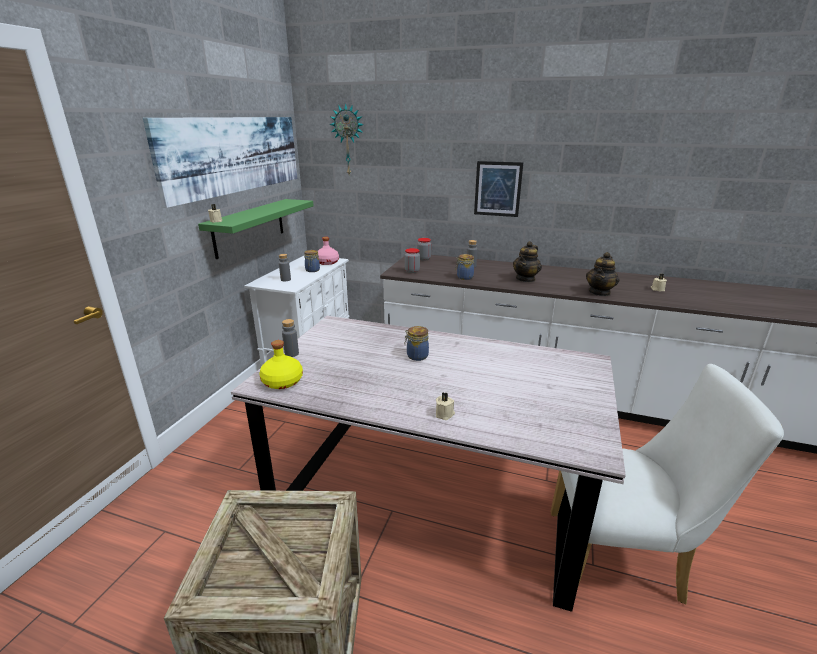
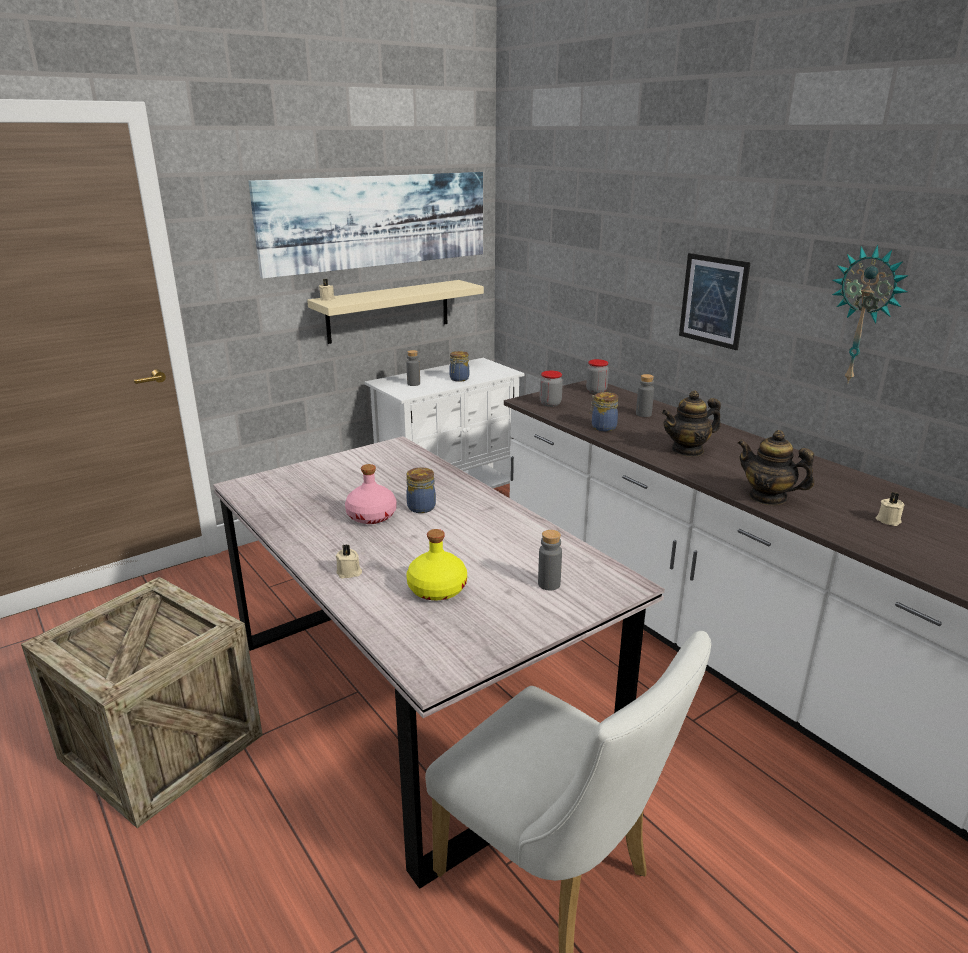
camera: 35 degrees right, 0 degrees up
(249, 227) = (388, 311): green shelf -> beige shelf
(282, 382) = (261, 489): yellow bottle -> yellow bottle (436, 589)
(291, 354) = (309, 466): grey bottle -> grey bottle (549, 584)
(327, 262) = (491, 372): pink bottle -> pink bottle (372, 516)
(348, 140) = (544, 207): wall clock -> wall clock (865, 316)
(600, 292) = (768, 497): teapot -> teapot turned 60 degrees clockwise

